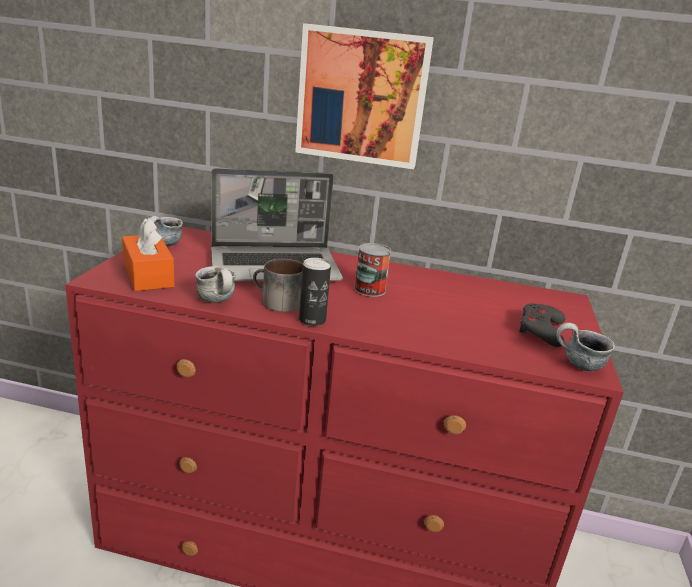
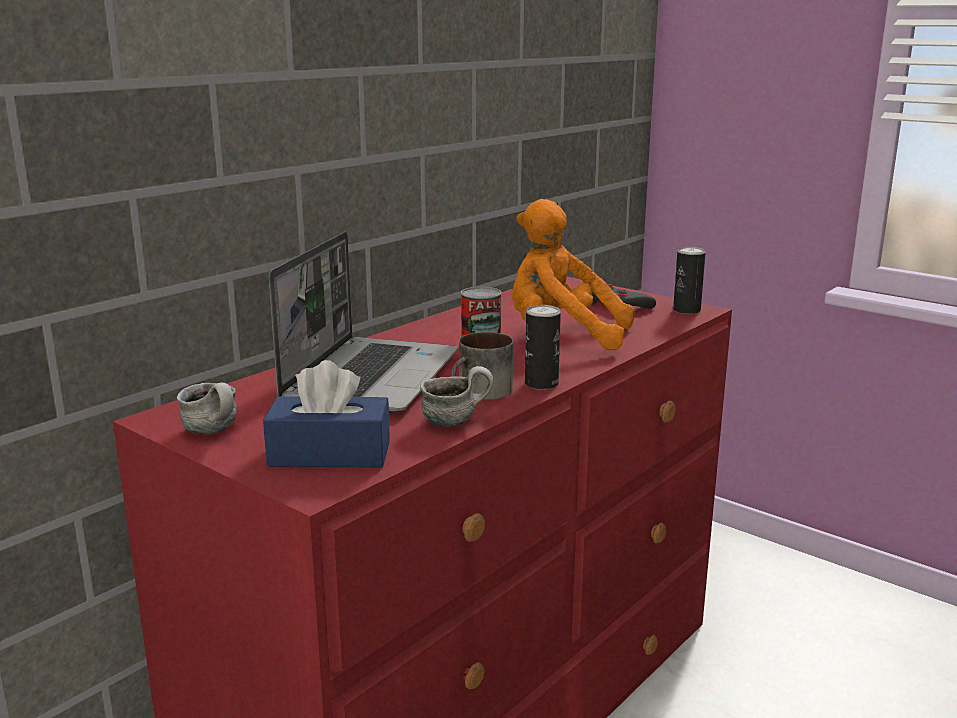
camera: 60 degrees left, 5 degrees down
(148, 275) = (330, 454): orange tissue box -> blue tissue box
(362, 96) = (342, 119): picture -> none
(427, 315) = (562, 336): none -> orange plush toy
(577, 365) = (686, 310): mug -> can

